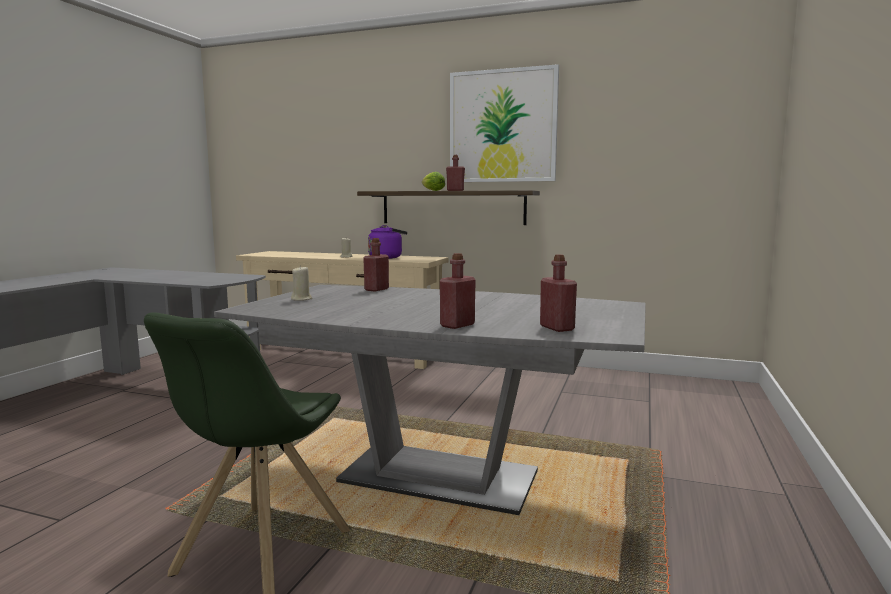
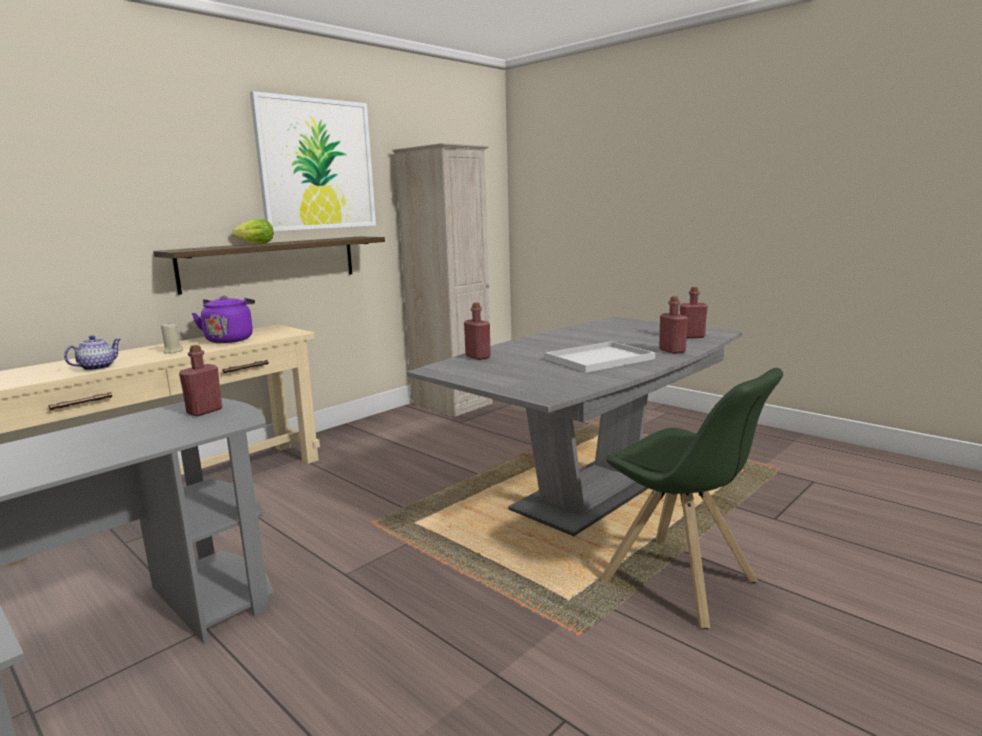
camera: 65 degrees left, 5 degrees up
(301, 256) = (97, 367): none -> teapot
(302, 299) = (508, 378): beige candle -> none
(395, 310) = (600, 358): none -> white tray
(455, 190) = (291, 242): red bottle -> red bottle (204, 411)
(605, 380) = (453, 404): none -> beige cabinet

